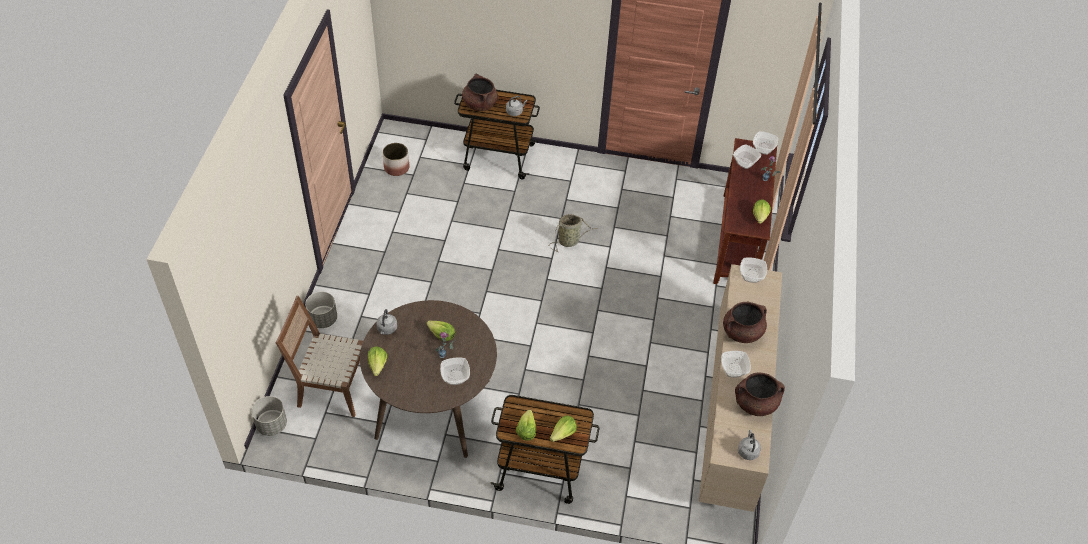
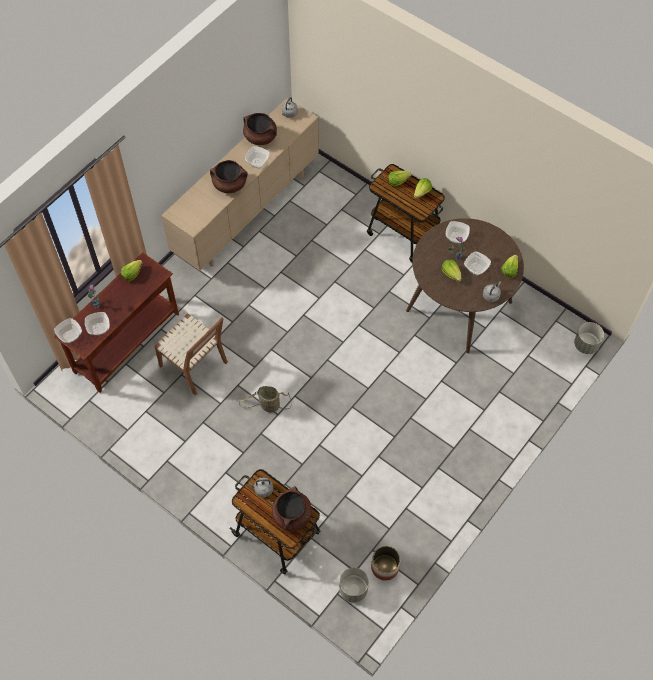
camera: 150 degrees left, 10 degrees up
(323, 319) = (517, 420): grey planter -> grey planter (353, 589)
(331, 388) = (531, 355): chair -> chair (195, 366)
(751, 277) = (187, 221): bowl -> bowl (476, 268)

